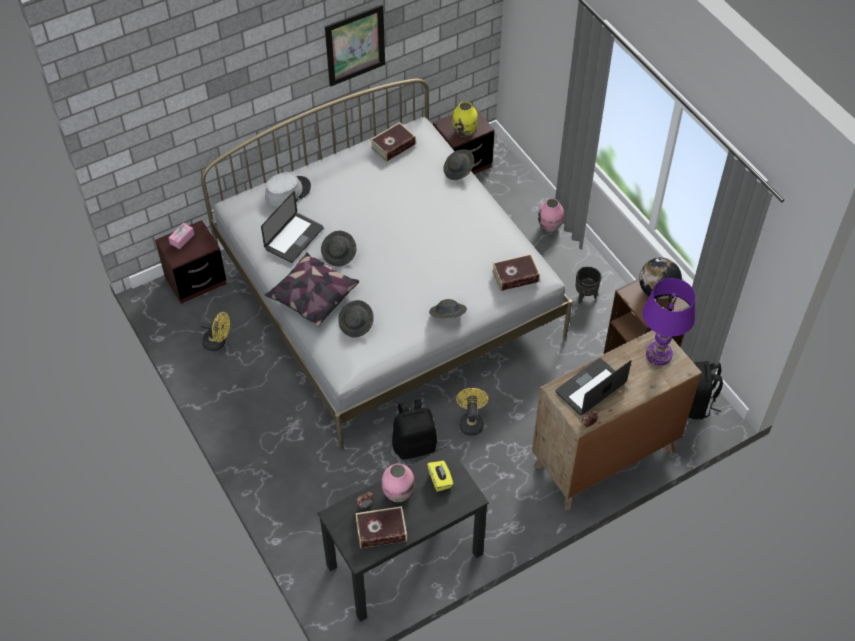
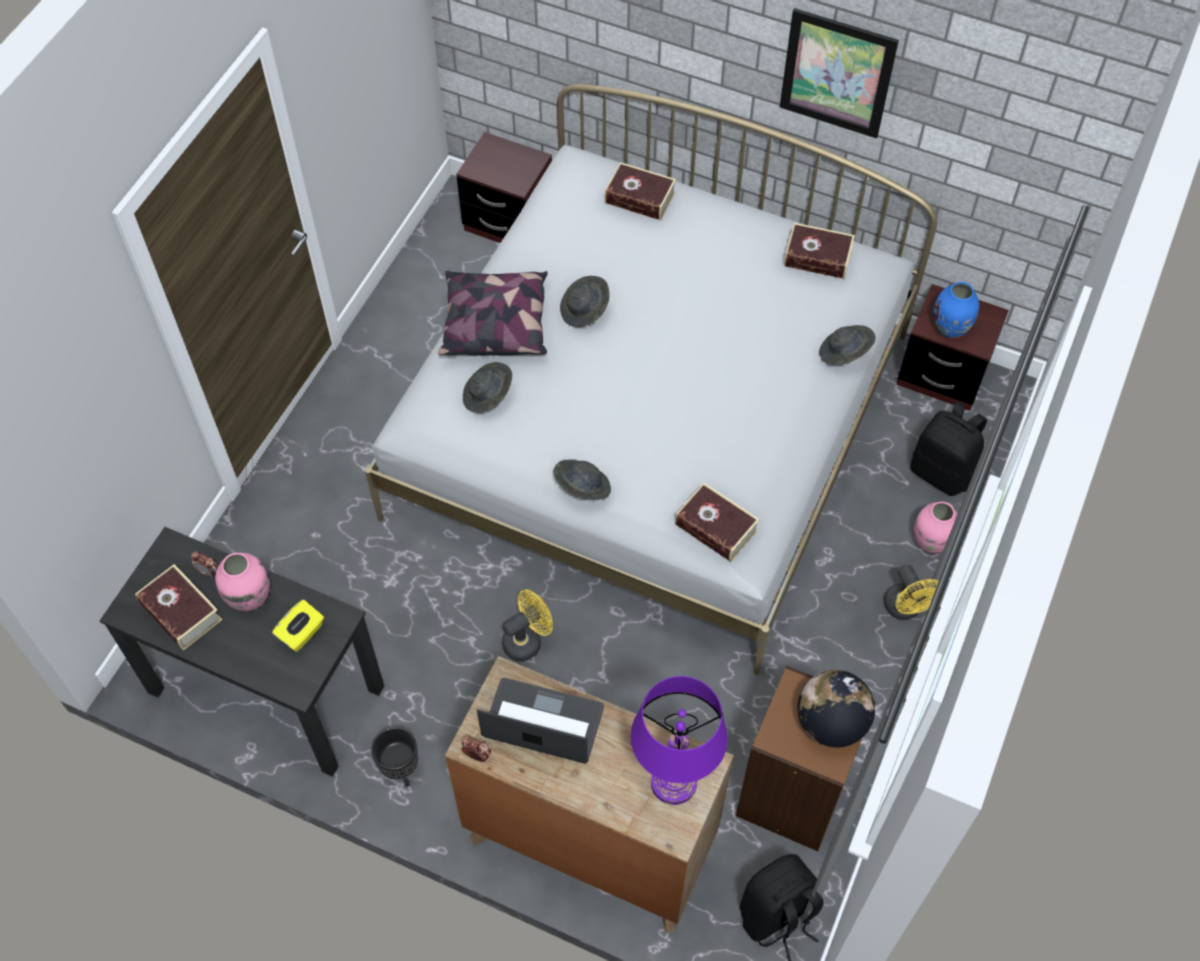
camera: 55 degrees right, 5 degrees up
(182, 239) = (506, 155): pink tissue box -> none
(218, 343) = (438, 300): yellow fan -> yellow fan (905, 609)
(287, 191) = (640, 198): grey hat -> book
(294, 238) = (570, 250): laptop -> none
(414, 445) = (443, 597): black backpack -> black backpack (942, 472)
(464, 132) = (950, 328): yellow vase -> blue vase
(585, 296) = (848, 658): black planter -> black planter (400, 770)

